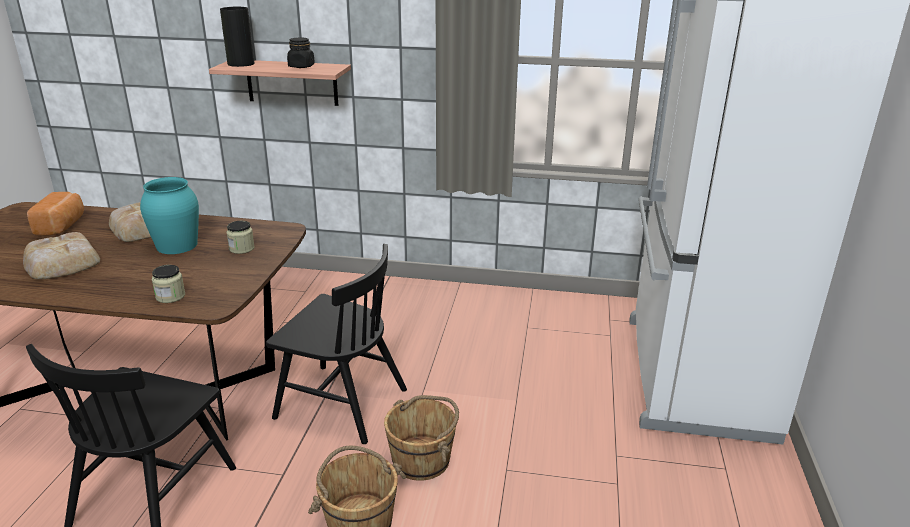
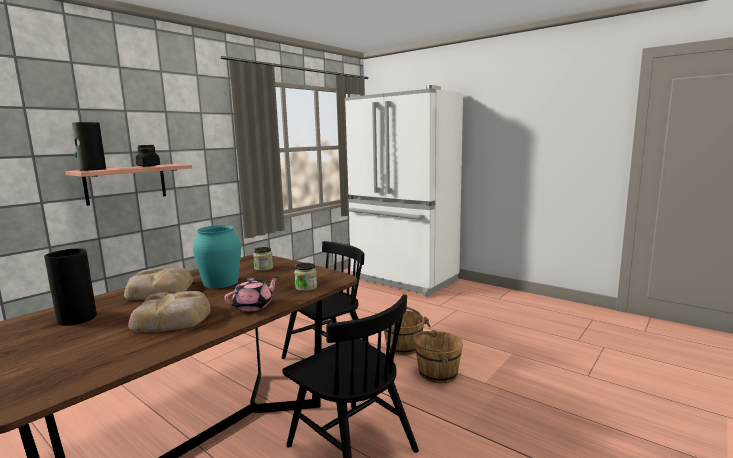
camera: 60 degrees left, 15 degrees down
(62, 226) = (76, 318): bread -> vase
(99, 288) = (254, 306): none -> pink teapot

